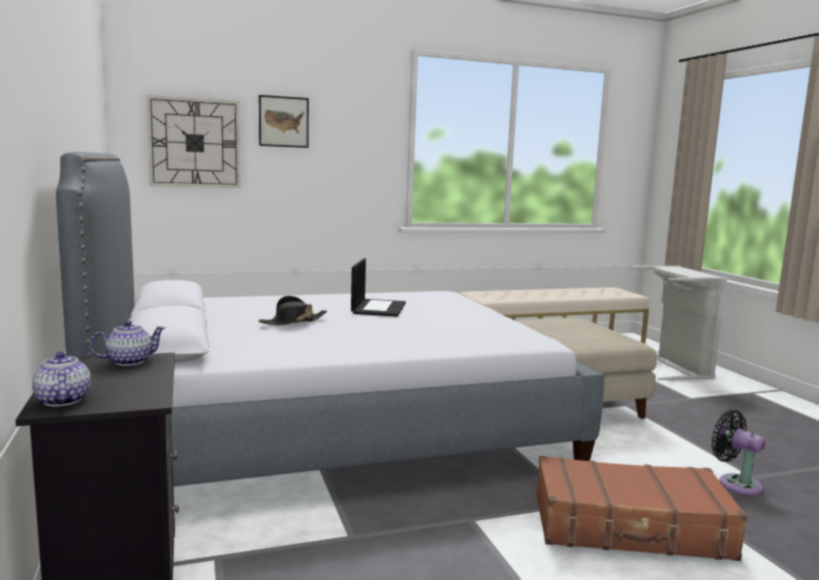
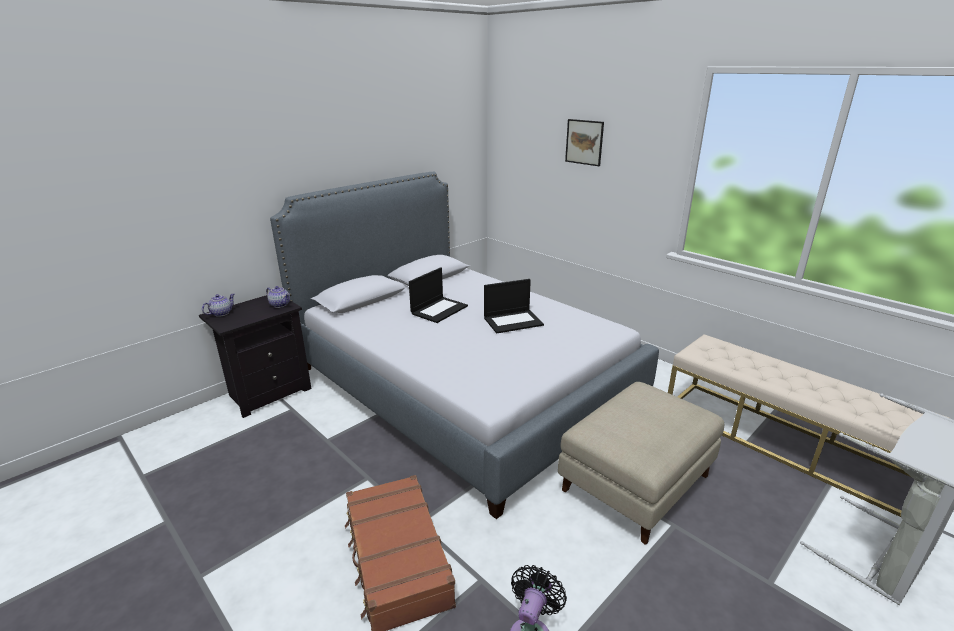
camera: 65 degrees right, 15 degrees up
(194, 143) = (528, 155): wall clock -> none
(293, 322) = (439, 309): black hat -> laptop

